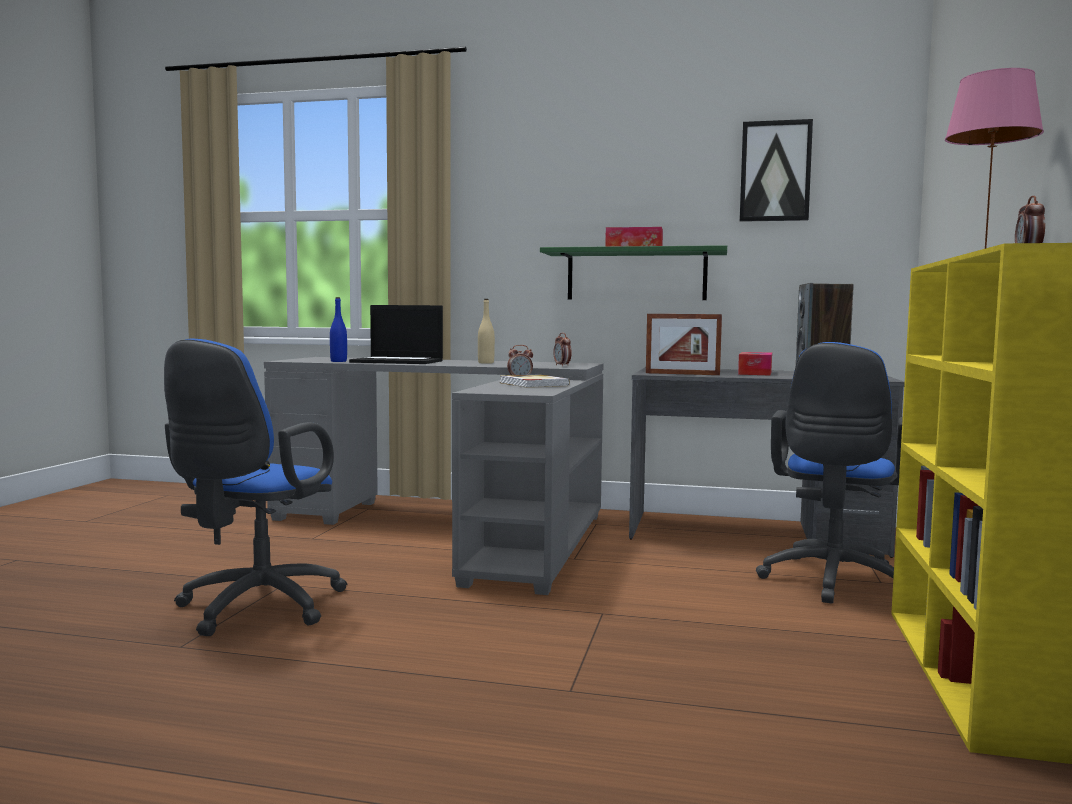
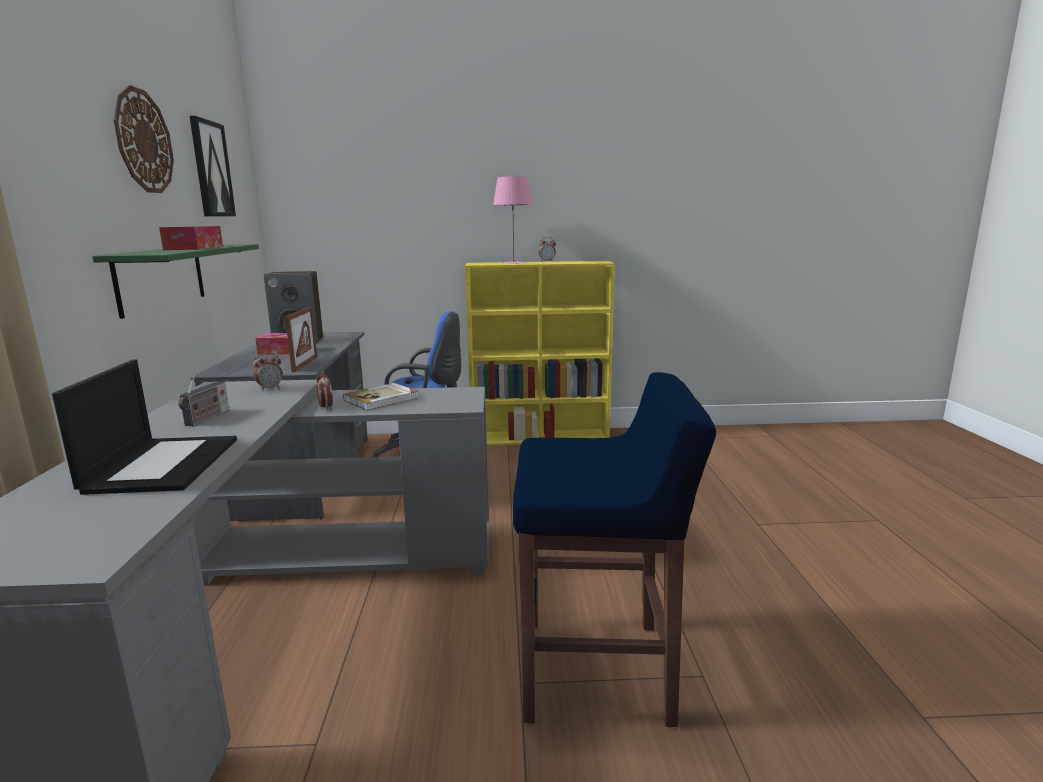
camera: 105 degrees left, 10 degrees up
(255, 609) = (598, 670): blue office chair -> blue stool
(338, 361) = (143, 505): blue bottle -> none
(486, 363) = (206, 418): beige bottle -> radio
(647, 161) = (143, 141): none -> wall clock

